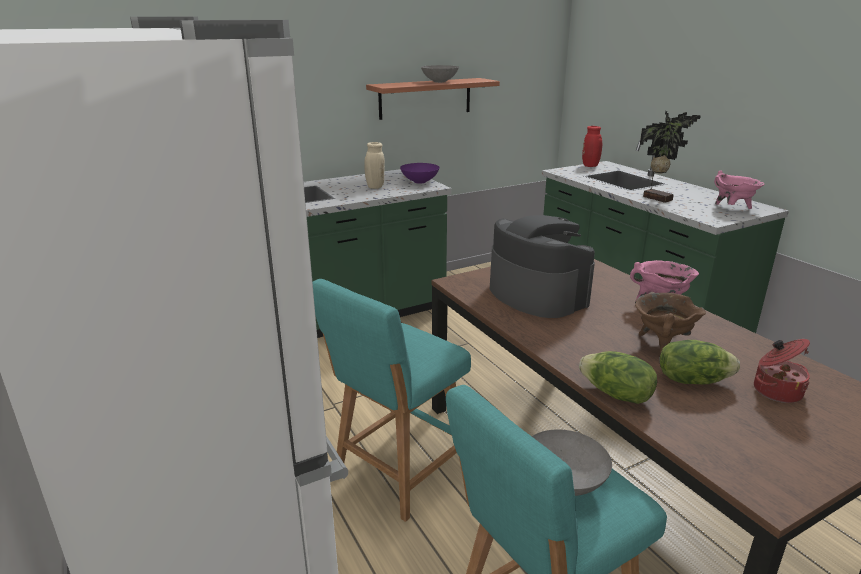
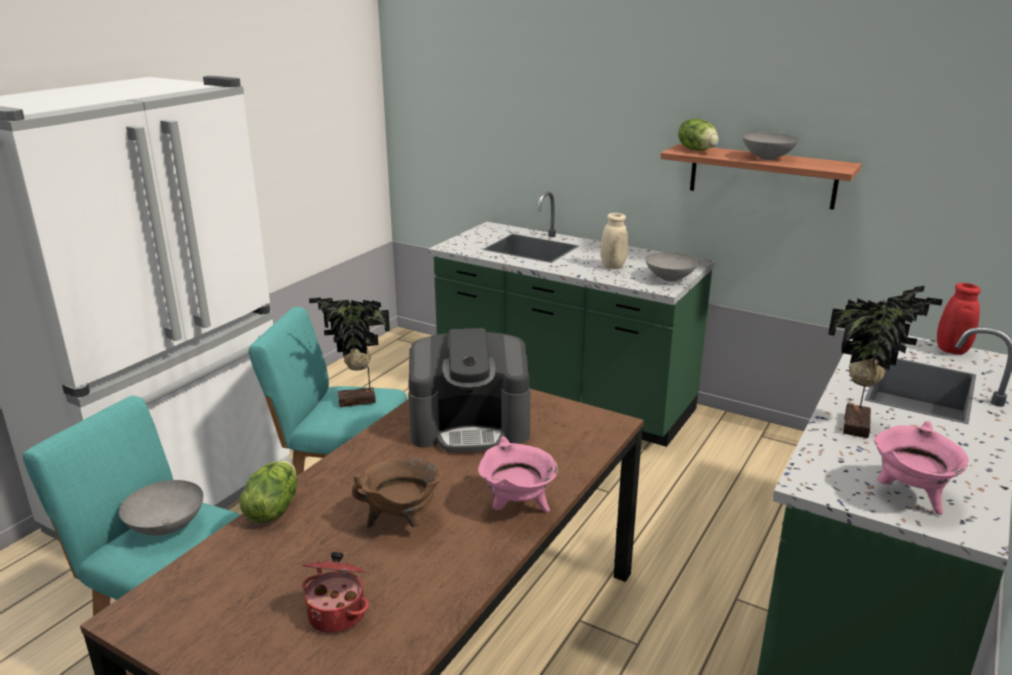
camera: 60 degrees right, 0 degrees up
(409, 341) = (358, 402): none -> potted plant
(420, 181) = (670, 278): purple bowl -> grey bowl
(536, 294) = (470, 426): coffee machine -> coffee machine turned 60 degrees clockwise
(692, 380) = (329, 551): lettuce -> lettuce (697, 150)

